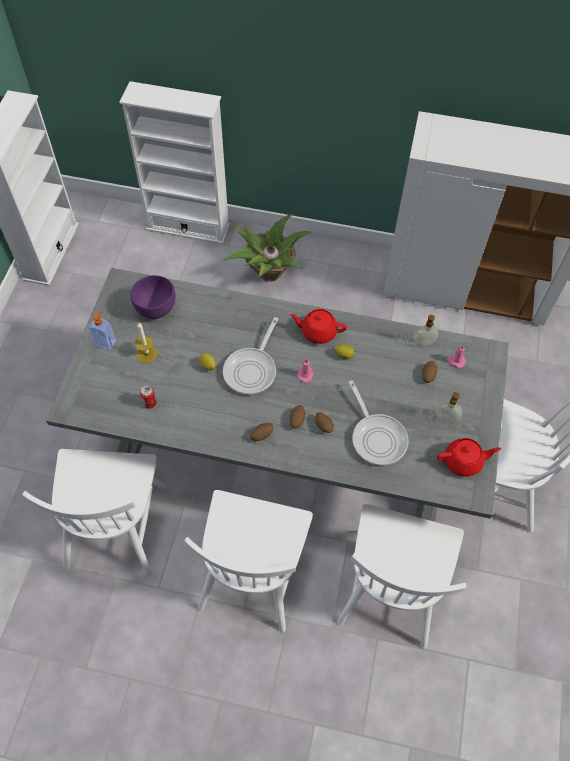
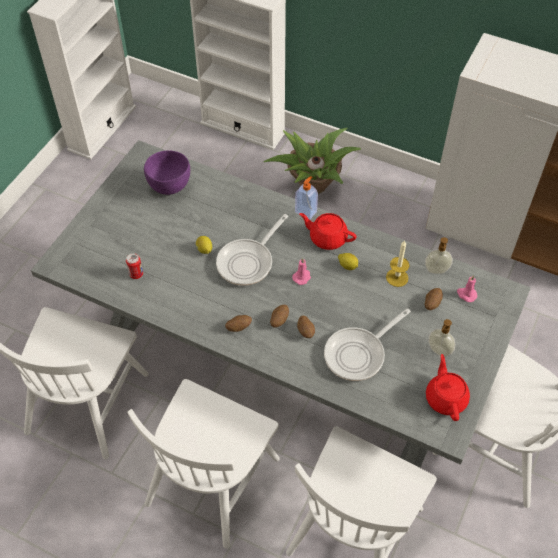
camera: 15 degrees right, 5 degrees down
(105, 342) = (111, 208): soap dispenser -> soap dispenser (306, 211)
(147, 354) = (147, 227): candle -> candle (397, 277)
(377, 437) = (358, 354): frying pan -> frying pan turned 60 degrees clockwise
(463, 461) = (446, 398): red teapot -> red teapot turned 105 degrees counterclockwise

